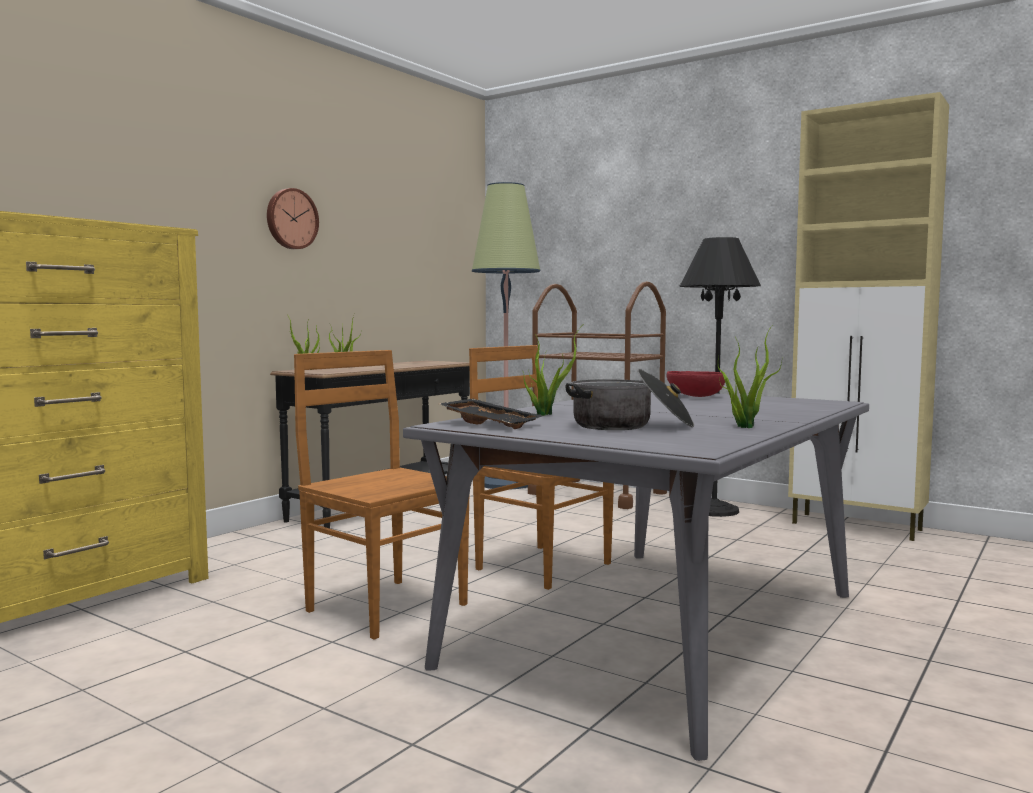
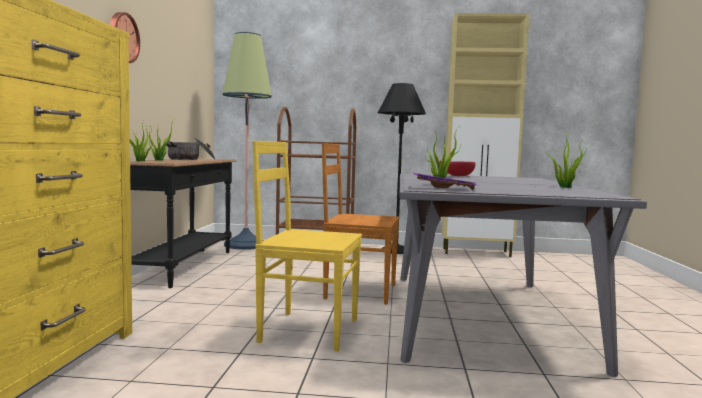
camera: 30 degrees left, 0 degrees up
(384, 606) = (306, 330): brown chair -> yellow chair
(491, 424) = (444, 188): black tray -> purple tray
(630, 426) = (516, 188): cooking pot -> cooking pot (191, 159)

